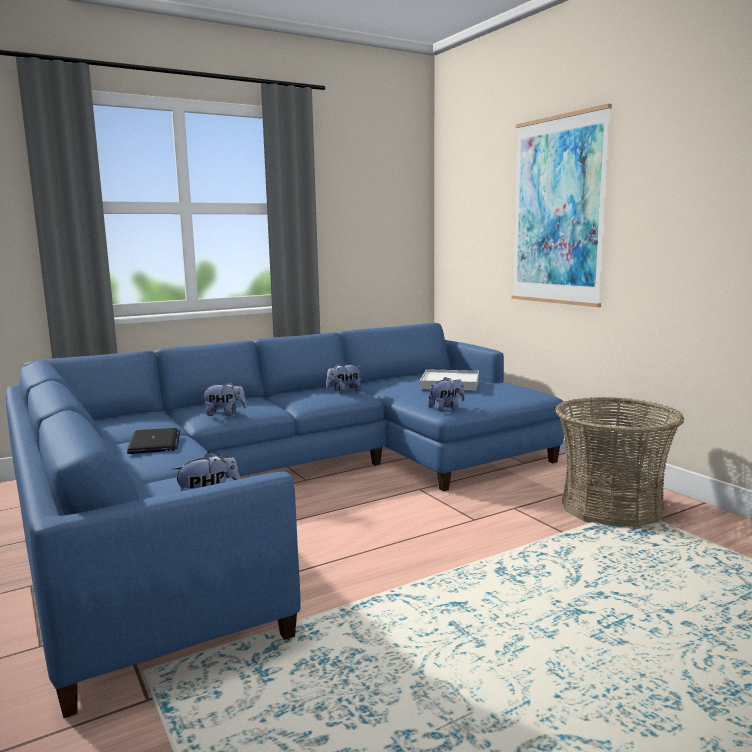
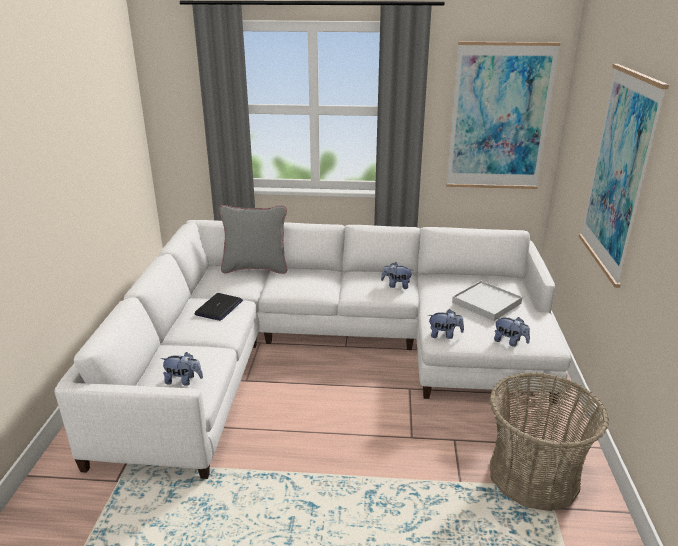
camera: 35 degrees right, 15 degrees up
(151, 411) = (255, 268): none -> grey pillow
(225, 414) = (290, 288): plush toy -> plush toy (510, 342)
(284, 487) = (325, 349): blue sofa -> white sofa
(381, 215) = (499, 118): none -> picture

